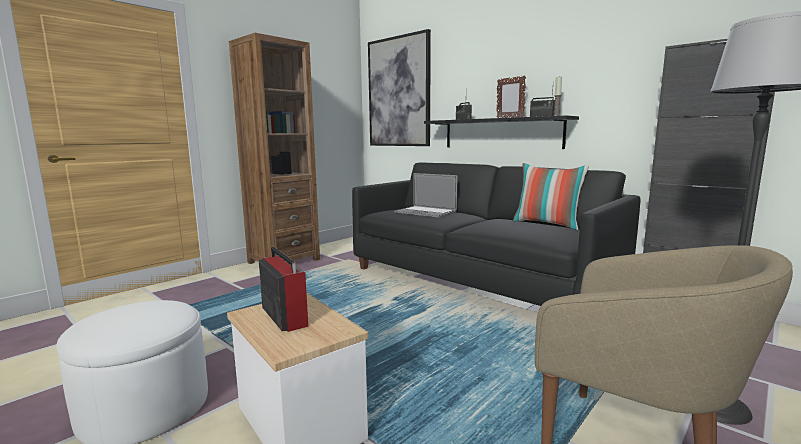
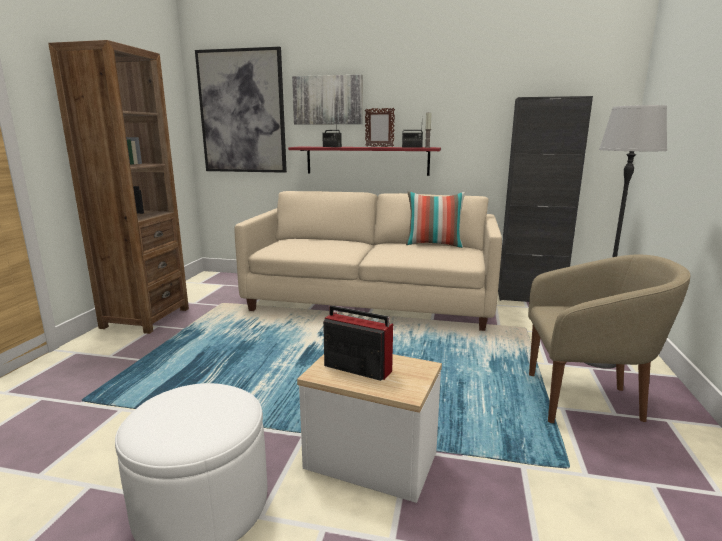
camera: 30 degrees left, 5 degrees up
(425, 212) = (315, 244): laptop -> none
(467, 74) = (328, 100): none -> picture
(479, 279) = (371, 301): black sofa -> beige sofa
(500, 133) = (367, 160): black shelf -> red shelf

